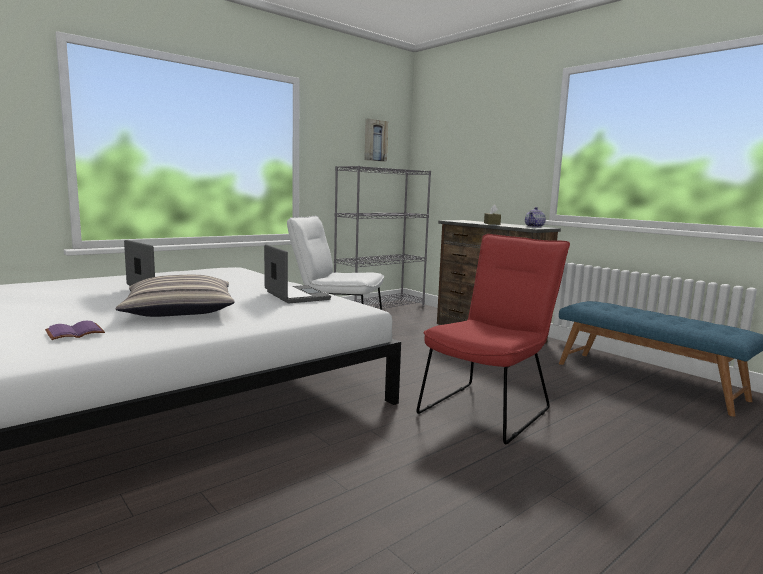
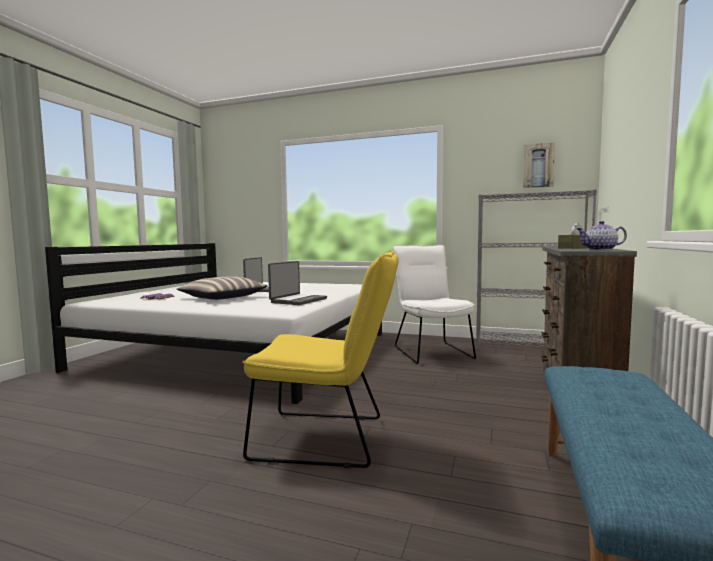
camera: 60 degrees right, 5 degrees down
(489, 408) = (329, 439): red chair -> yellow chair

